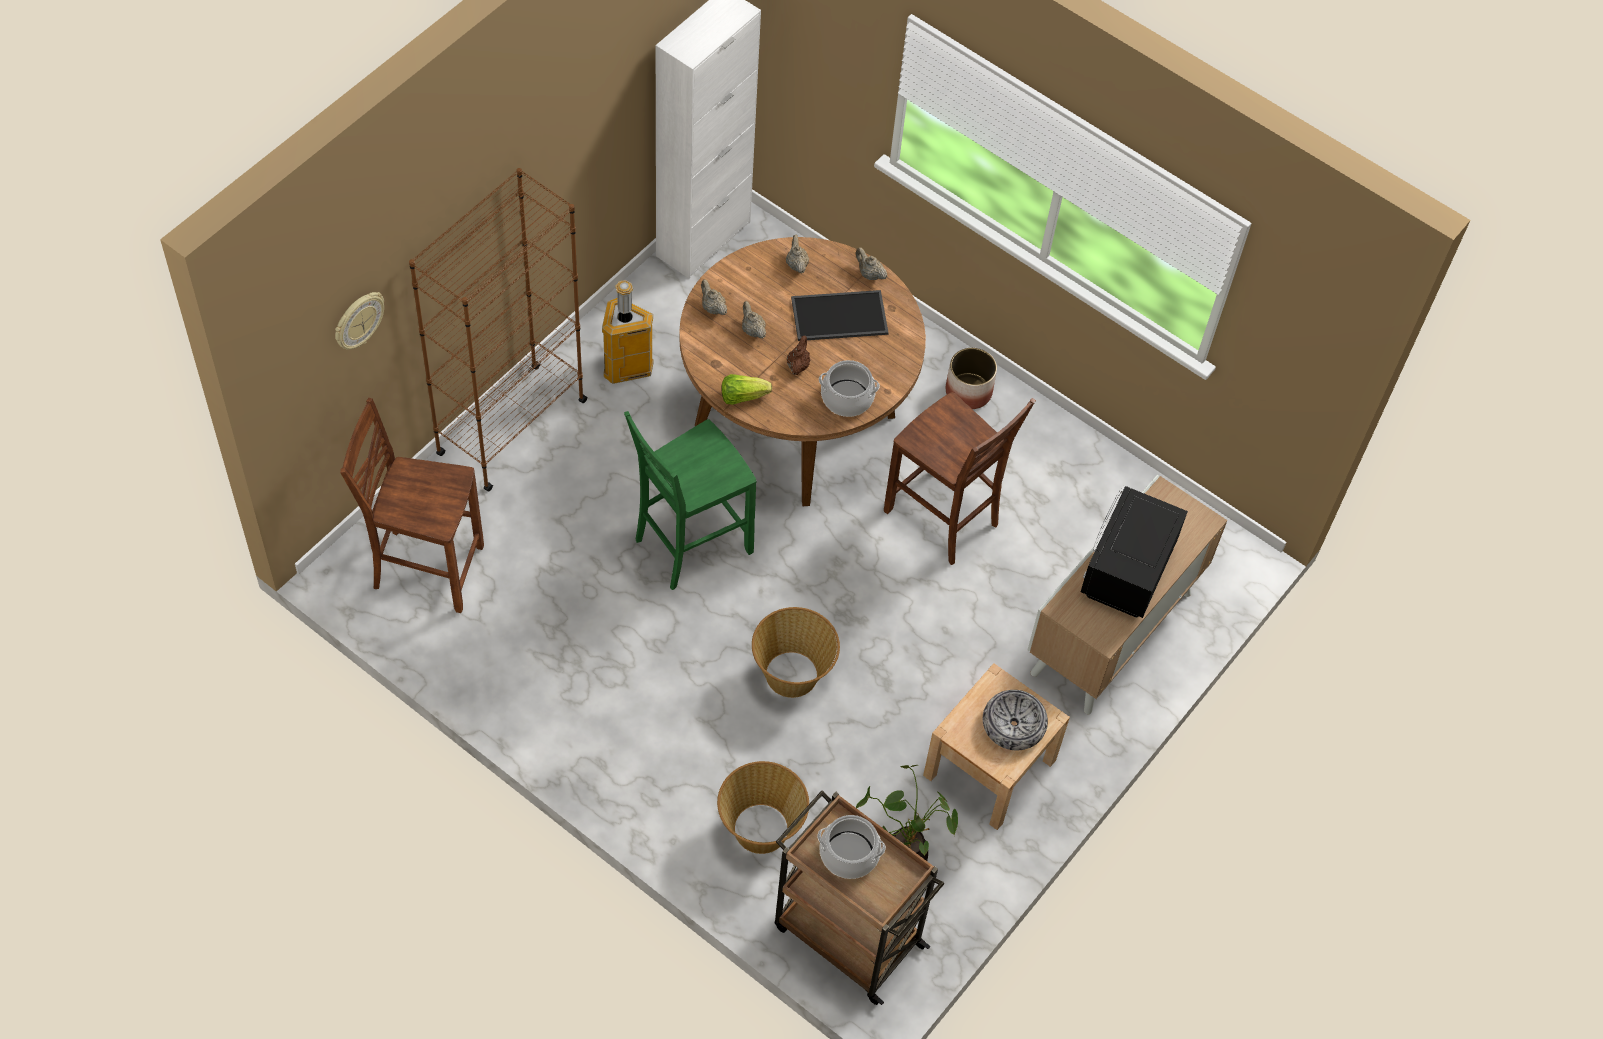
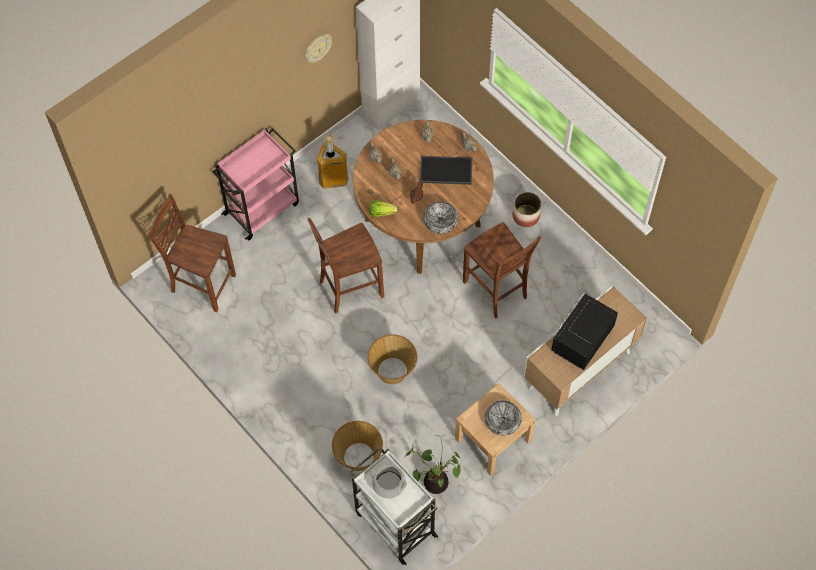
camera: 15 degrees right, 5 degrees up
(358, 321) = (165, 152): wall clock -> wall clock (317, 48)
(511, 428) = (262, 208): brown bookcase -> pink cart
(689, 545) = (349, 288): green chair -> brown chair
(846, 934) = (394, 523): brown cart -> white cart
(847, 398) = (440, 220): cooking pot -> bowl

